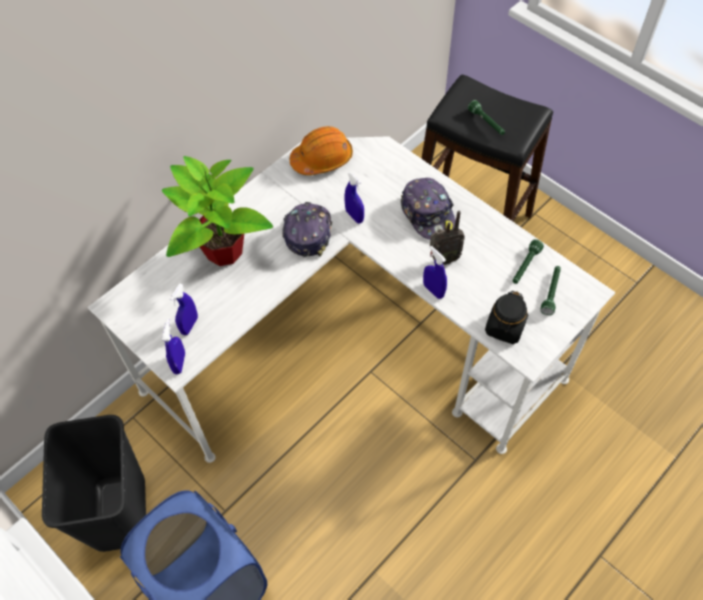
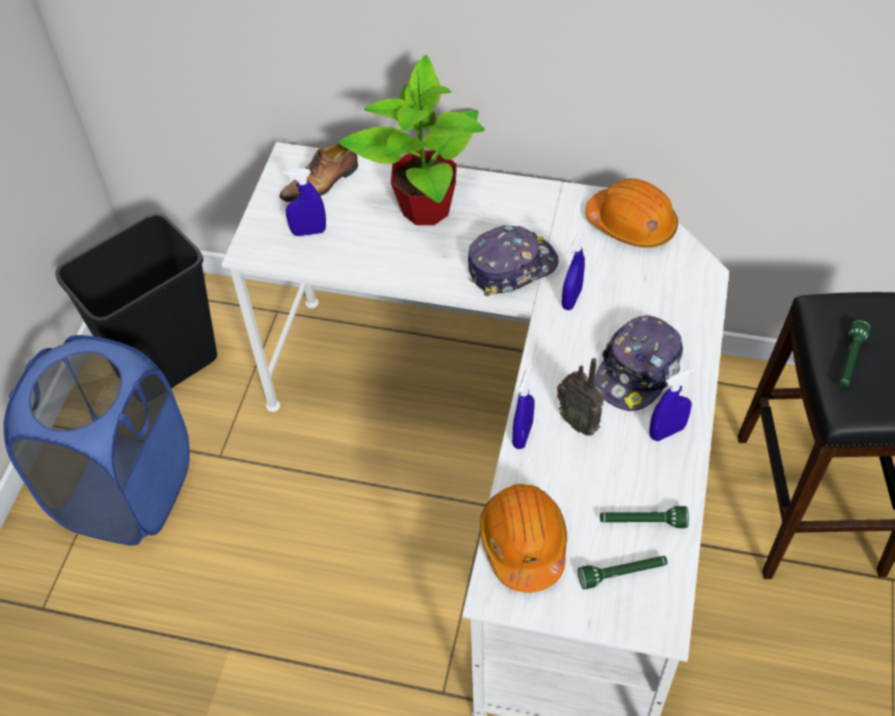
camera: 60 degrees right, 5 degrees down
(151, 297) = (322, 182): none -> shoe
(179, 363) = (257, 249): blue spray bottle -> blue spray bottle (667, 432)
(505, 327) = (523, 542): black jar -> orange hard hat

